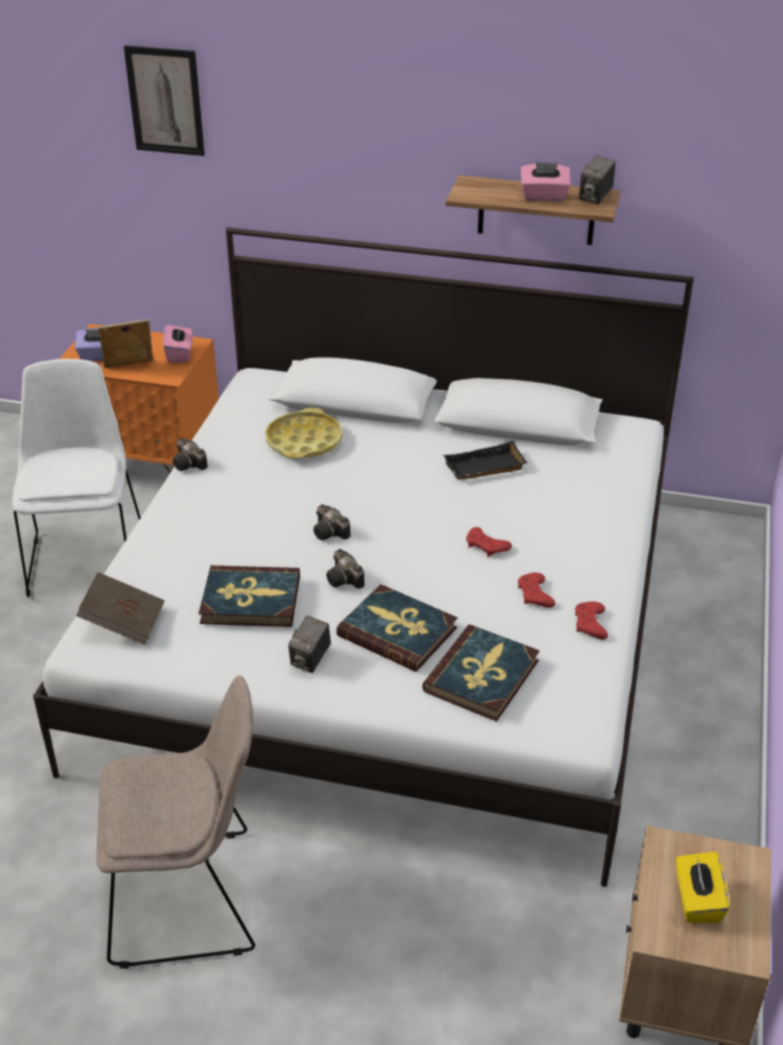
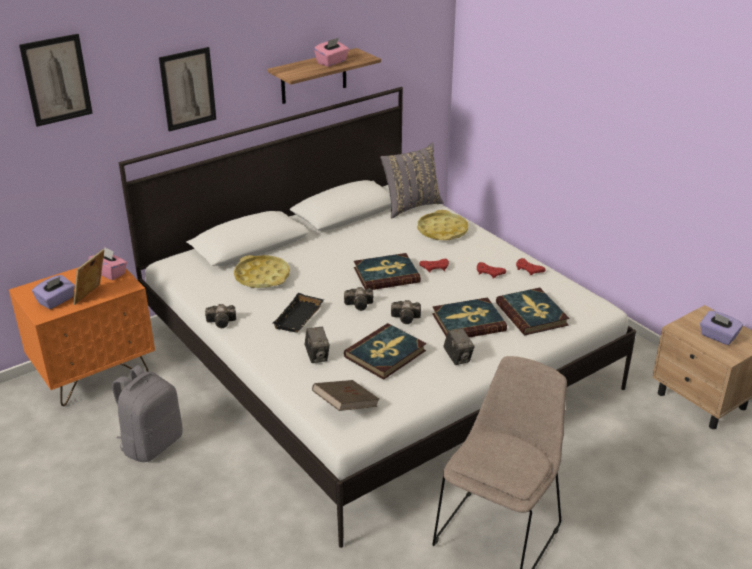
camera: 50 degrees left, 5 degrees down
(86, 558) = (152, 444): white chair -> grey backpack
(335, 166) = (188, 89): none -> picture
(418, 519) = (386, 275): none -> book
(484, 469) = (371, 239): black tray -> black tray (300, 318)
(581, 509) = (442, 231): none -> yellow tray
(595, 198) = (354, 54): camera -> camera (317, 356)
(603, 457) = (411, 206): none -> grey pillow
(697, 901) = (718, 337): yellow tissue box -> purple tissue box

